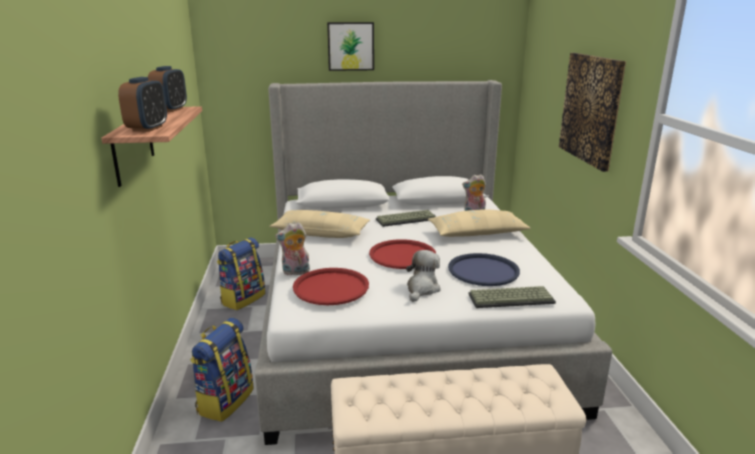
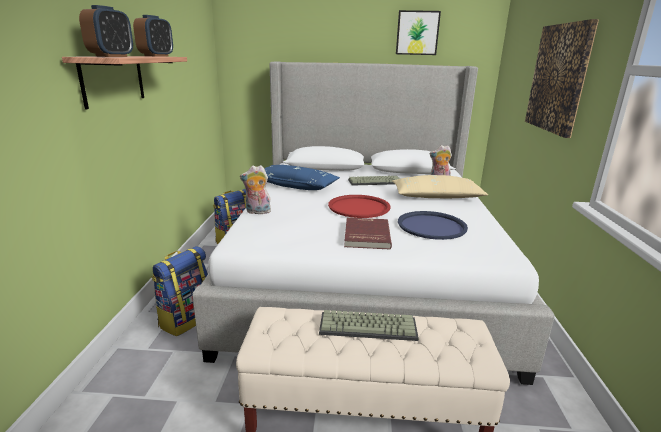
camera: 10 degrees right, 0 degrees up
(321, 233) = (295, 186): beige pillow -> blue pillow
(331, 287) = (281, 226): red tray -> none
(350, 46) = (344, 31): picture -> picture (417, 33)
(422, 289) = (365, 235): plush toy -> red book
(511, 298) = (452, 251): keyboard -> keyboard (369, 326)

